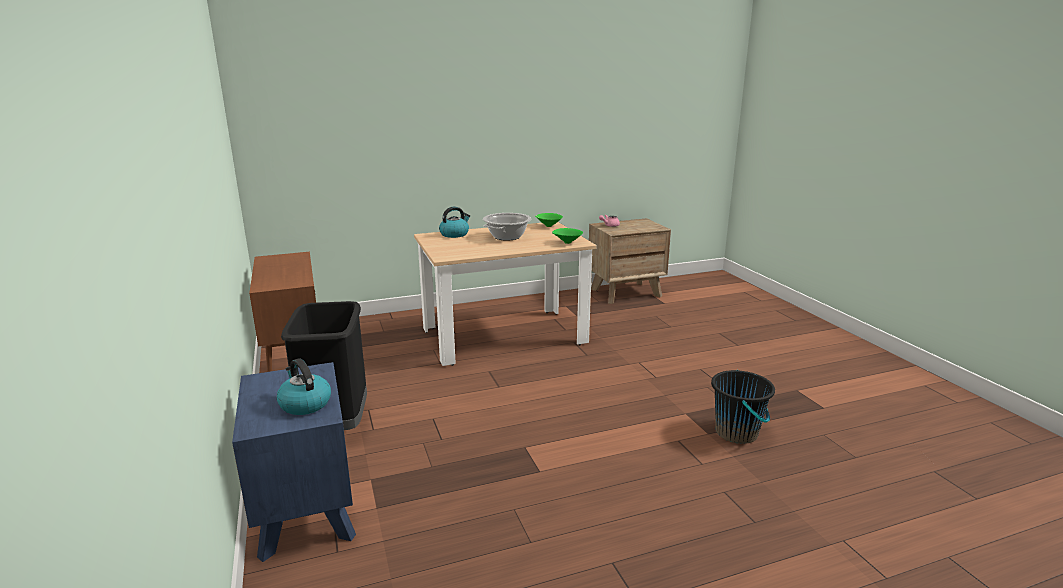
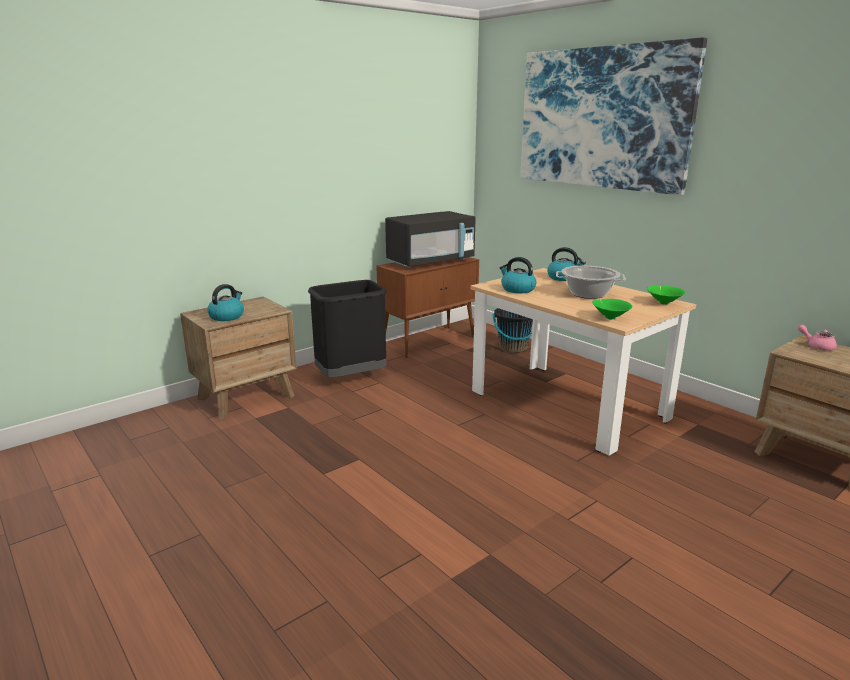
camera: 70 degrees right, 0 degrees up
(283, 269) = (430, 262): none -> black microwave
(305, 511) = (246, 397): blue nightstand -> brown nightstand
(406, 88) = (602, 118): none -> picture
(468, 251) = (517, 289): none -> kettle
(737, 432) = (469, 606): black bucket -> black bucket (513, 348)

